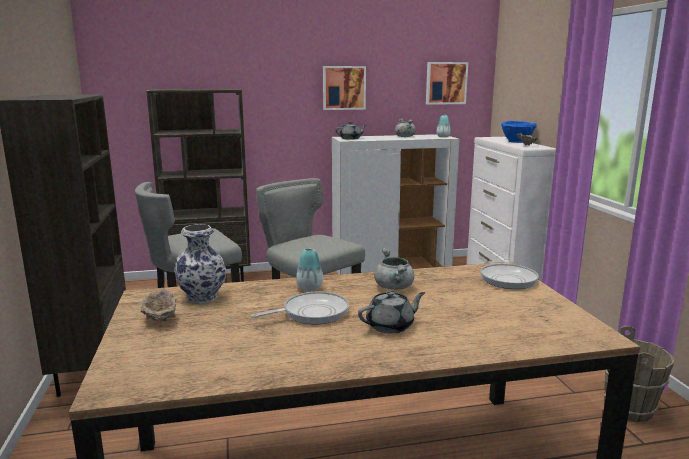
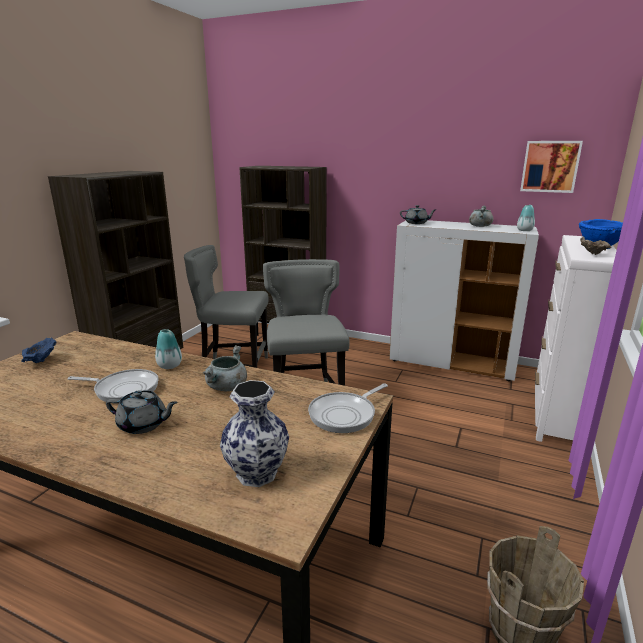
camera: 35 degrees right, 5 degrees up
(160, 320) = (41, 361): beige bowl -> blue bowl
(203, 297) = (97, 351): vase -> vase (257, 473)
(344, 88) = (425, 169): picture -> none

